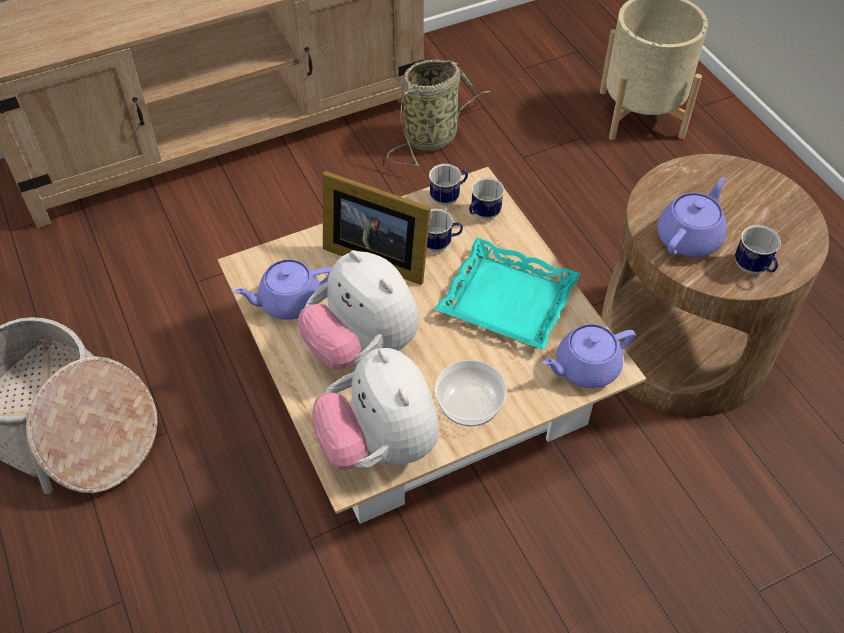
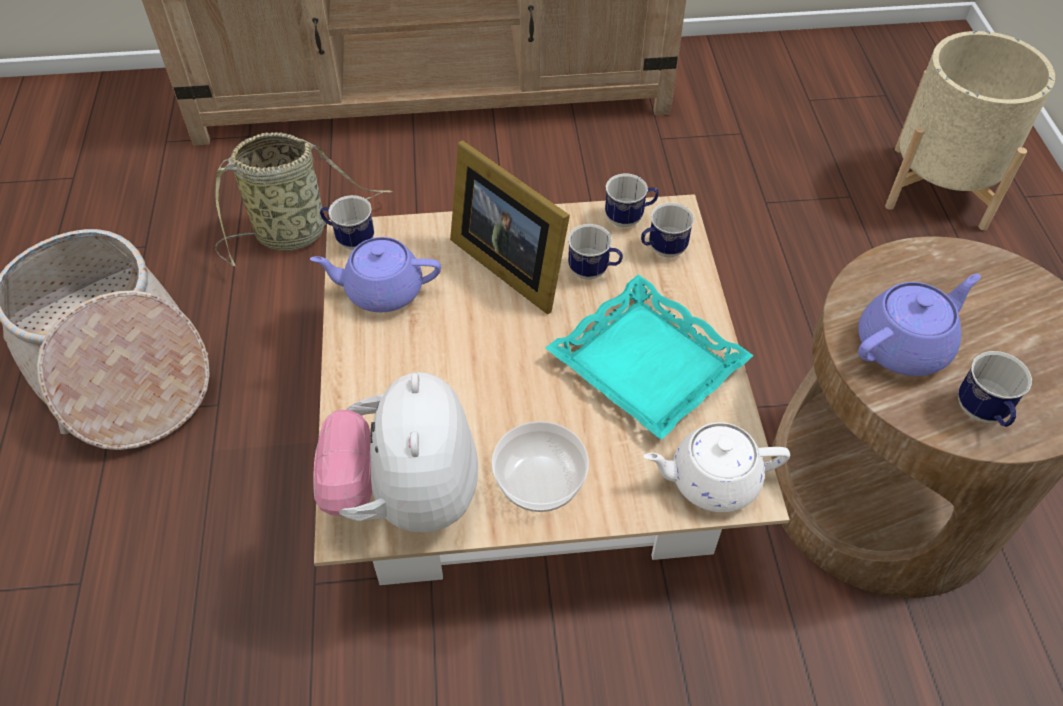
camera: 20 degrees right, 0 degrees up
(244, 269) = (350, 239): none -> mug
(362, 345) = (442, 367): plush toy -> none
(433, 136) = (667, 153): basket -> basket (297, 232)
(585, 368) = (711, 480): purple teapot -> white teapot

